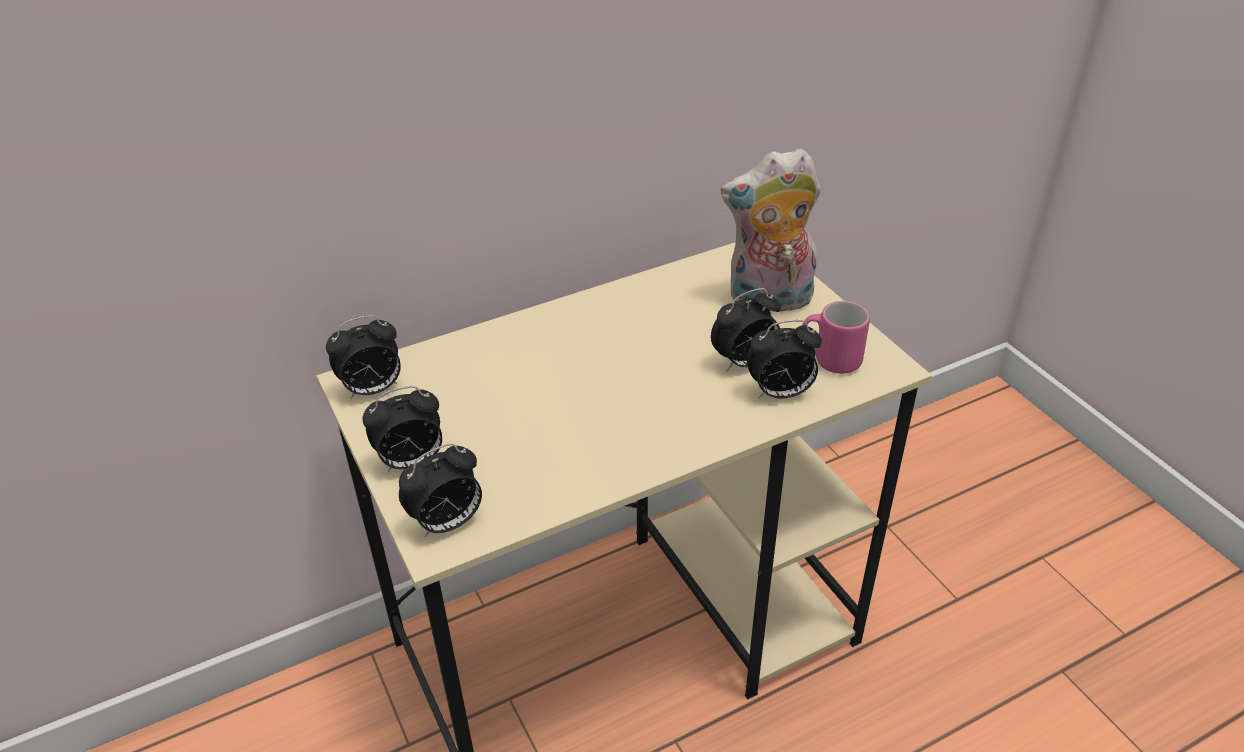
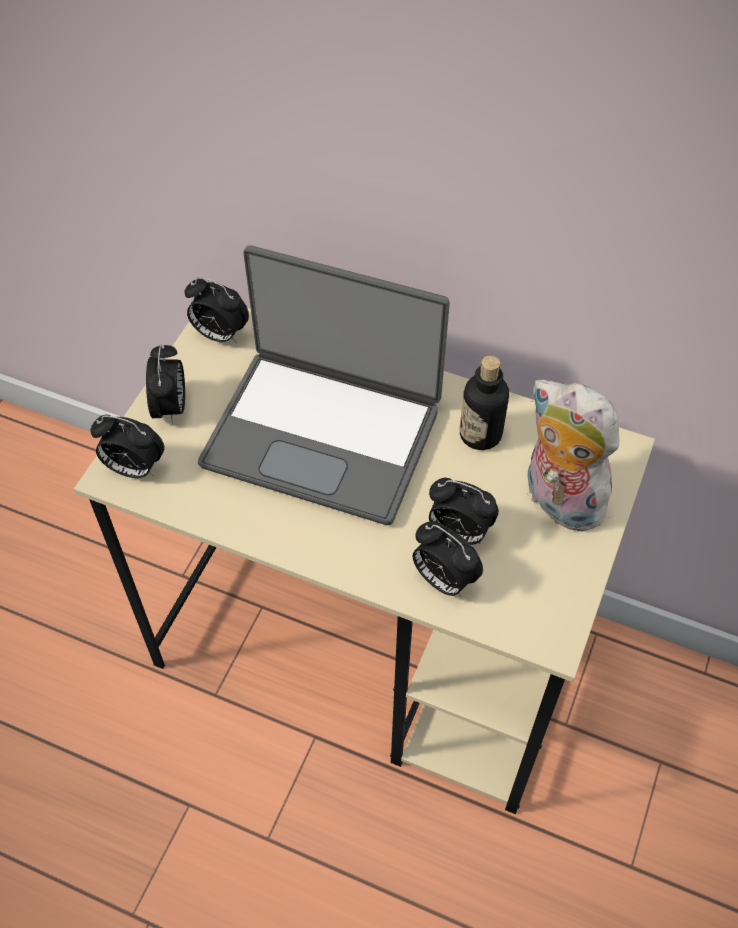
camera: 50 degrees right, 15 degrees up
(411, 462) = (171, 408): alarm clock -> alarm clock turned 120 degrees counterclockwise
(562, 383) = (324, 434): none -> laptop
(665, 304) = (480, 434): none -> bottle
(829, 360) = (519, 590): pink mug -> none

